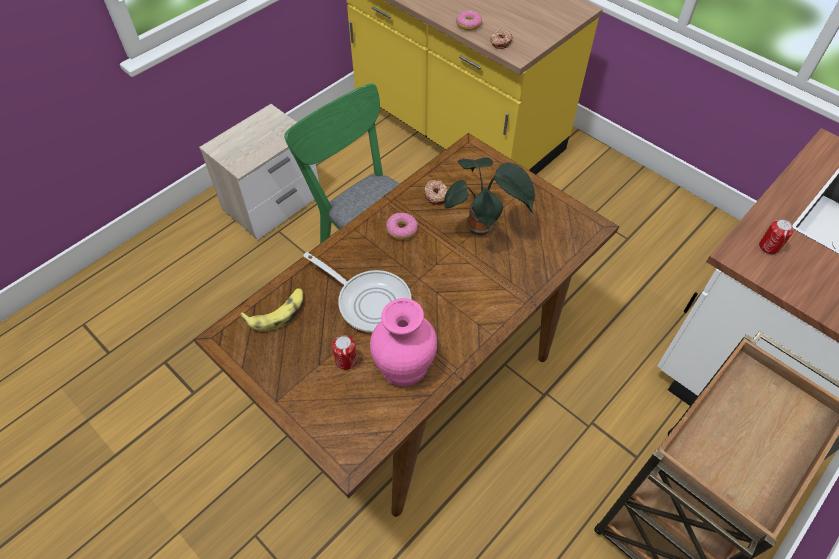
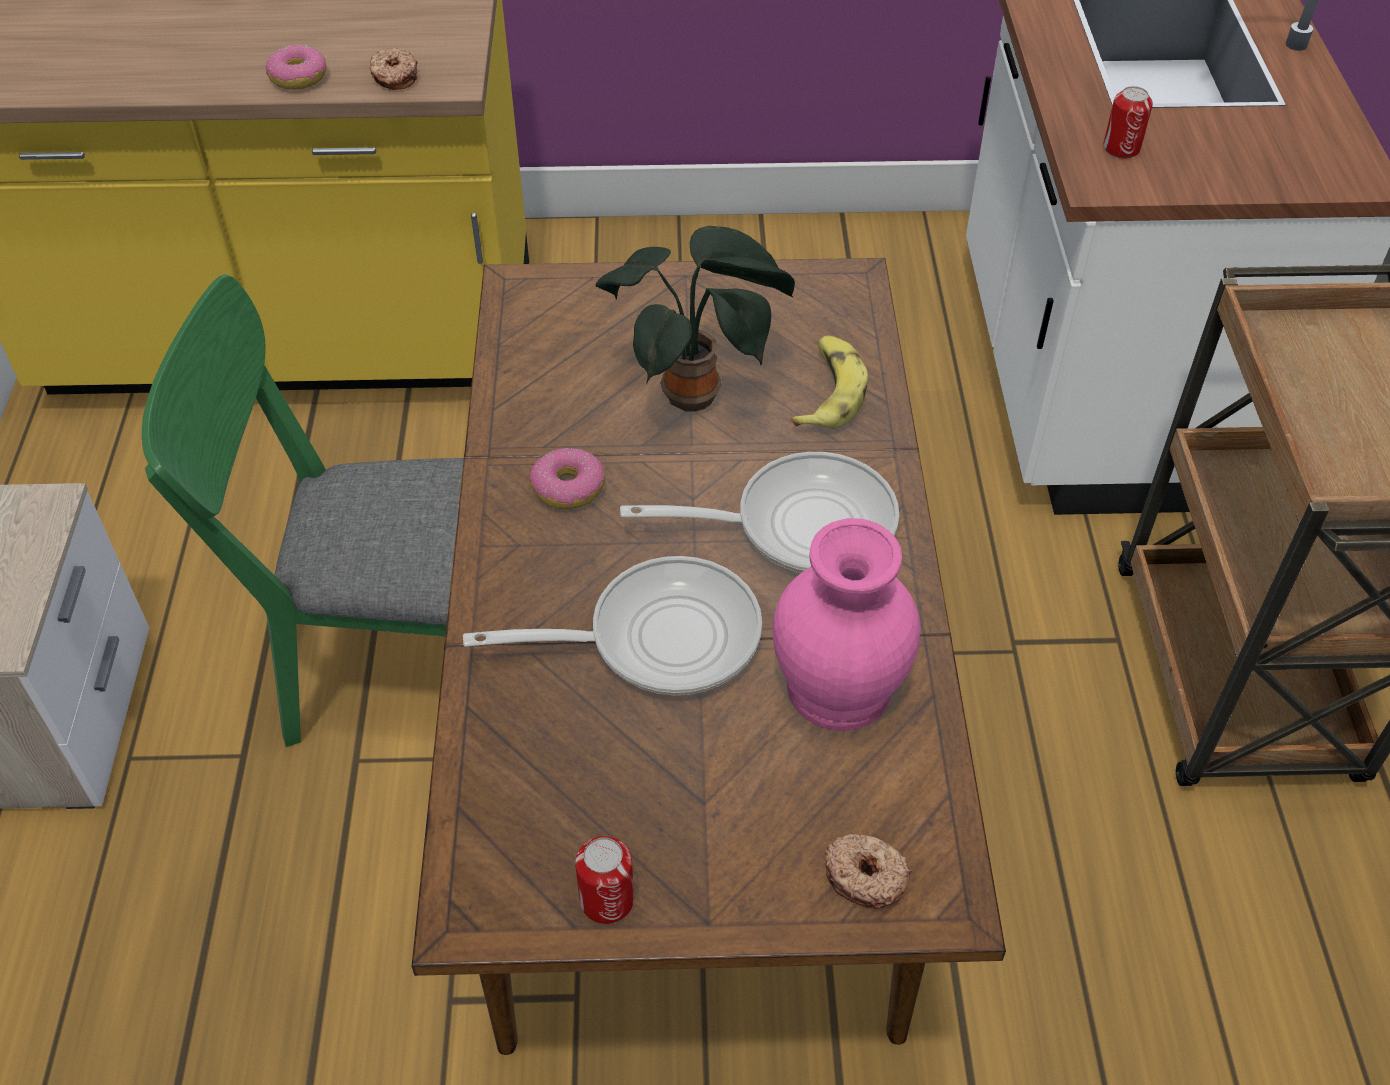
camera: 45 degrees left, 5 degrees down
(278, 312) = (520, 784): banana -> banana (828, 392)
(346, 360) = (741, 758): can -> can (607, 900)
(436, 195) = (556, 395): donut -> donut (865, 876)
(460, 300) = (800, 524): none -> frying pan

